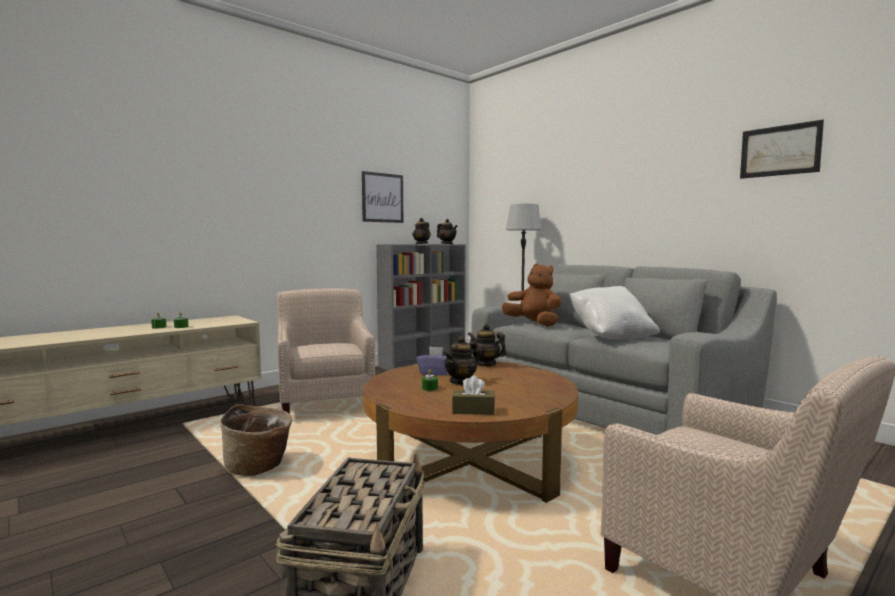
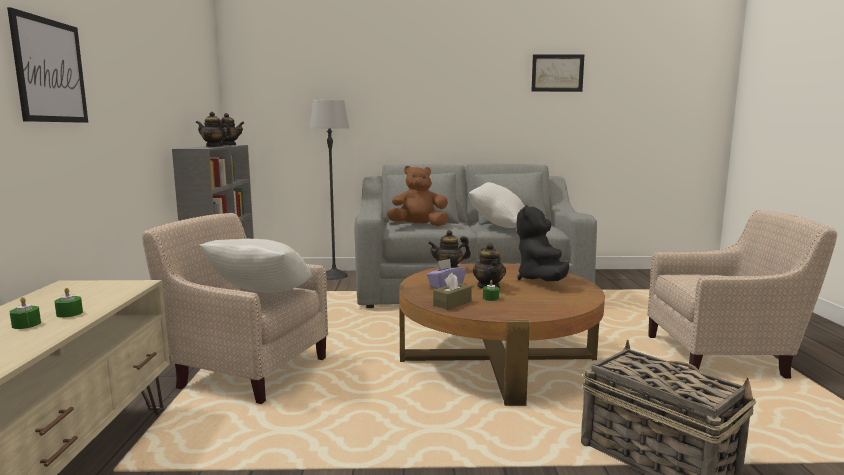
camera: 50 degrees left, 5 degrees up
(259, 467) = (366, 448): basket -> none
(320, 348) = (261, 296): none -> white pillow
(382, 197) = (166, 82): picture -> picture (50, 71)
(473, 410) = (570, 302): brown tissue box -> brown tissue box (452, 303)
(523, 390) = (541, 280): none -> black plush toy

